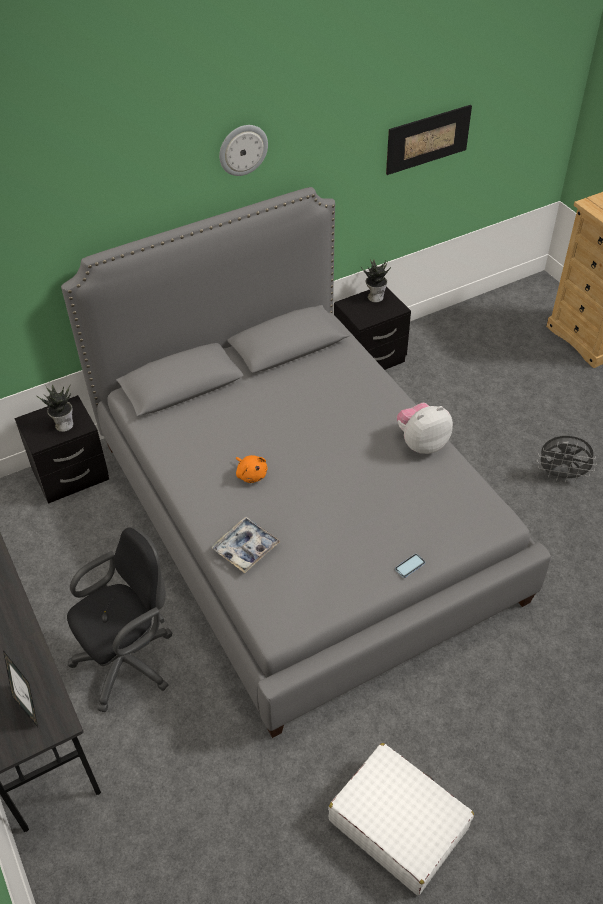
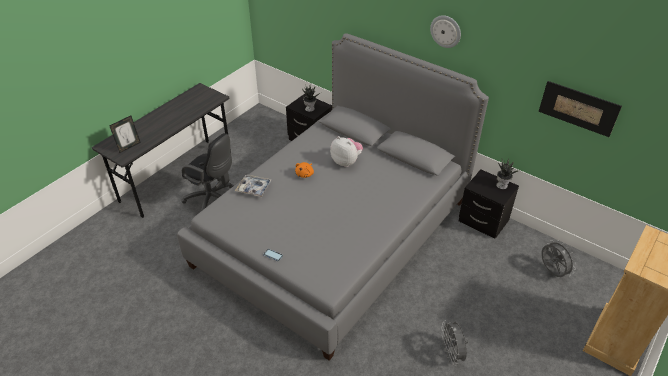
camera: 65 degrees right, 5 degrees down
(398, 823) = (157, 334): white suitcase -> none
(421, 443) = (373, 235): plush toy -> plush toy (346, 161)
(478, 339) = (551, 271): none -> grey fan

